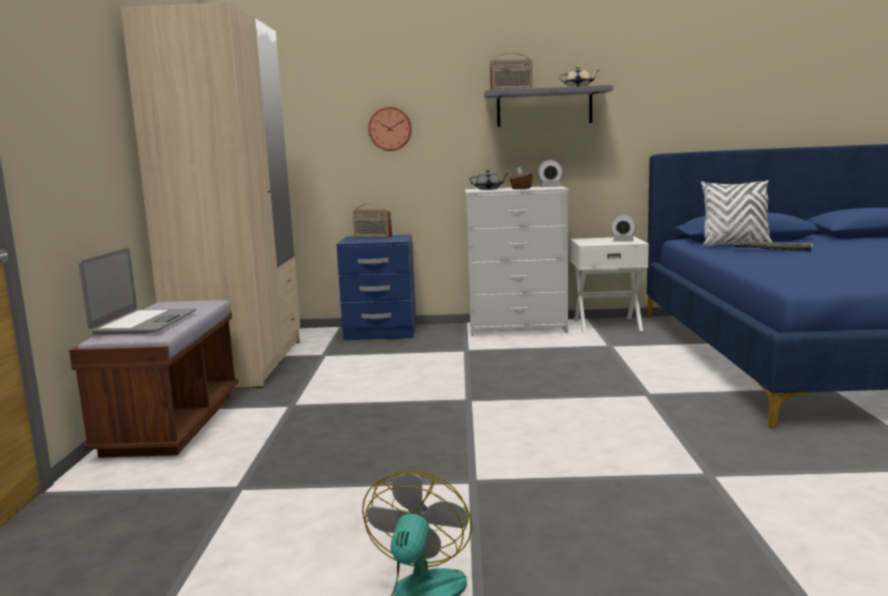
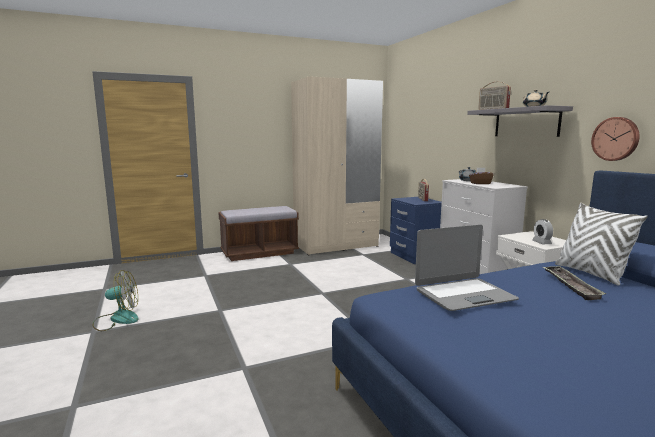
camera: 65 degrees right, 0 degrees up
(144, 323) = (245, 210): laptop -> laptop (464, 295)
(390, 129) = (443, 134): wall clock -> wall clock (616, 139)
(550, 187) = (498, 186): alarm clock -> none

